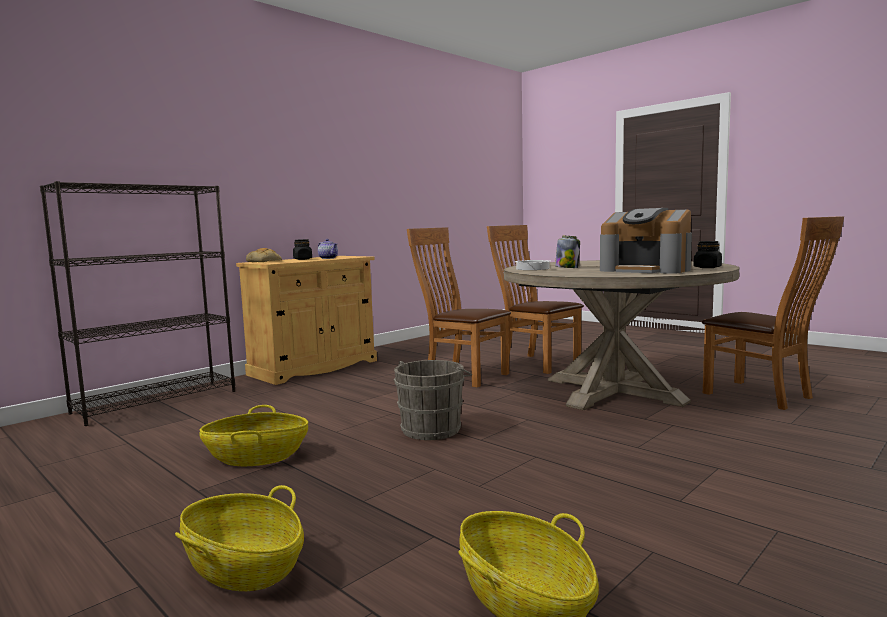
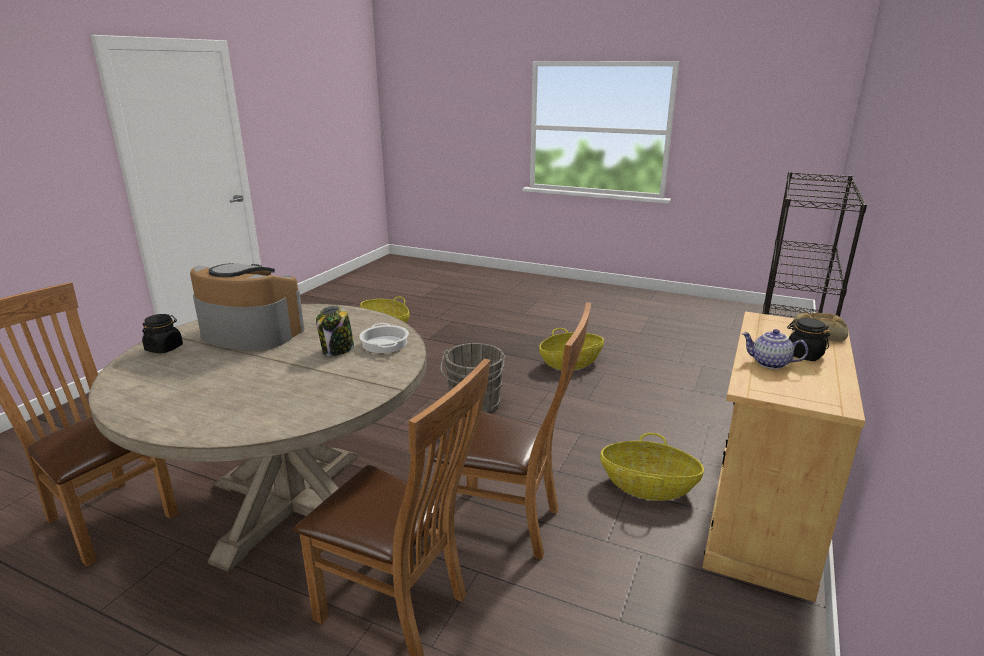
camera: 160 degrees right, 15 degrees up
(244, 568) = (494, 321): basket -> basket (648, 486)

